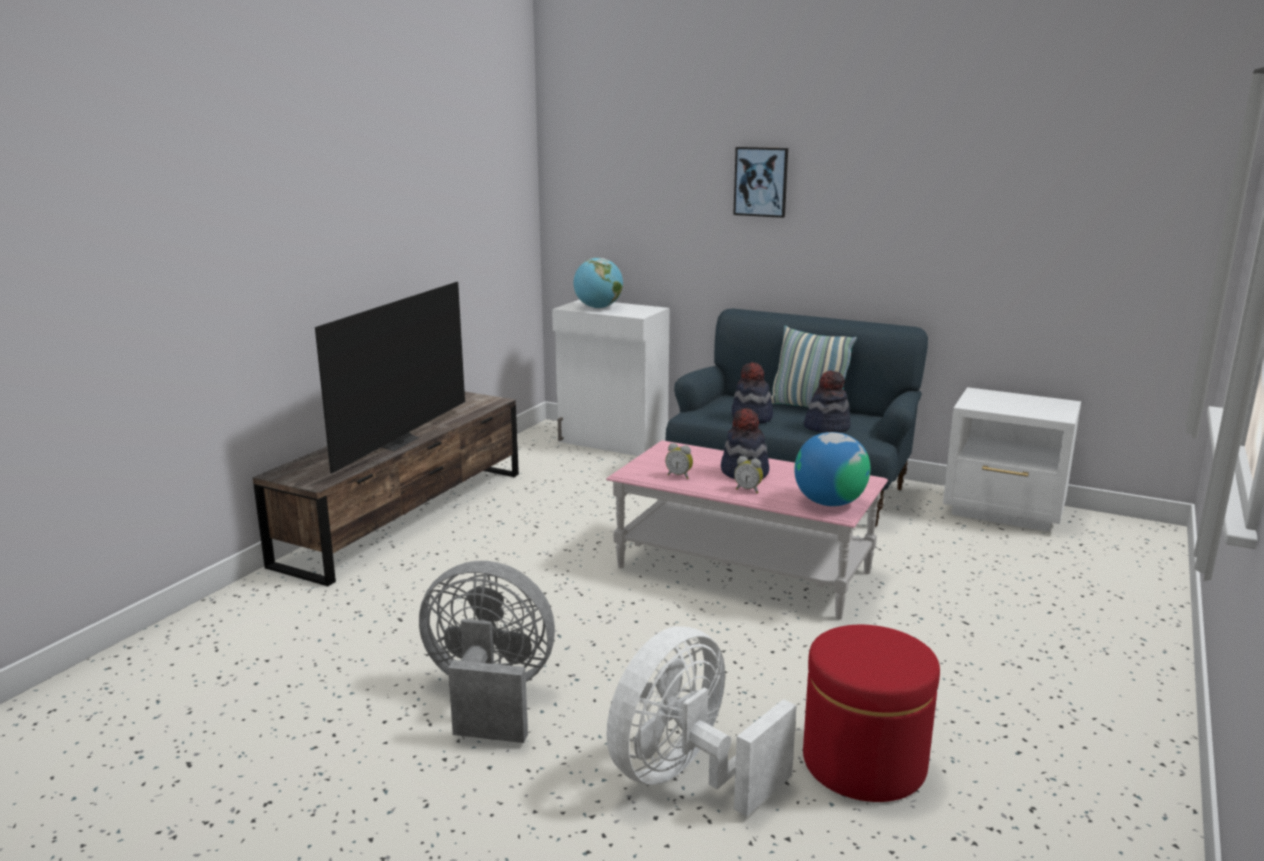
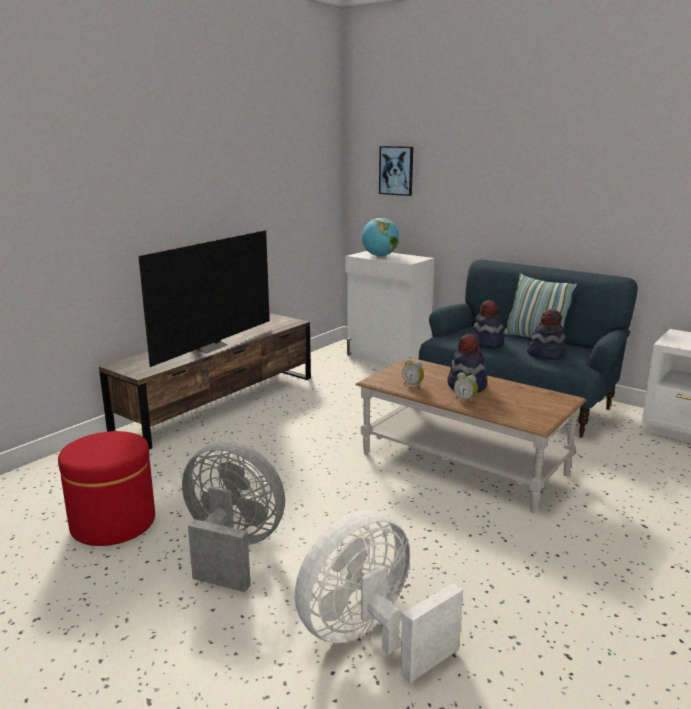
camera: 10 degrees right, 0 degrees up
(743, 570) = (463, 464): pink coffee table -> brown coffee table
(761, 182) = (507, 159): picture -> picture (396, 170)
(829, 502) = (530, 415): globe -> none
(864, 763) = (527, 645): red ottoman -> red ottoman (113, 523)

